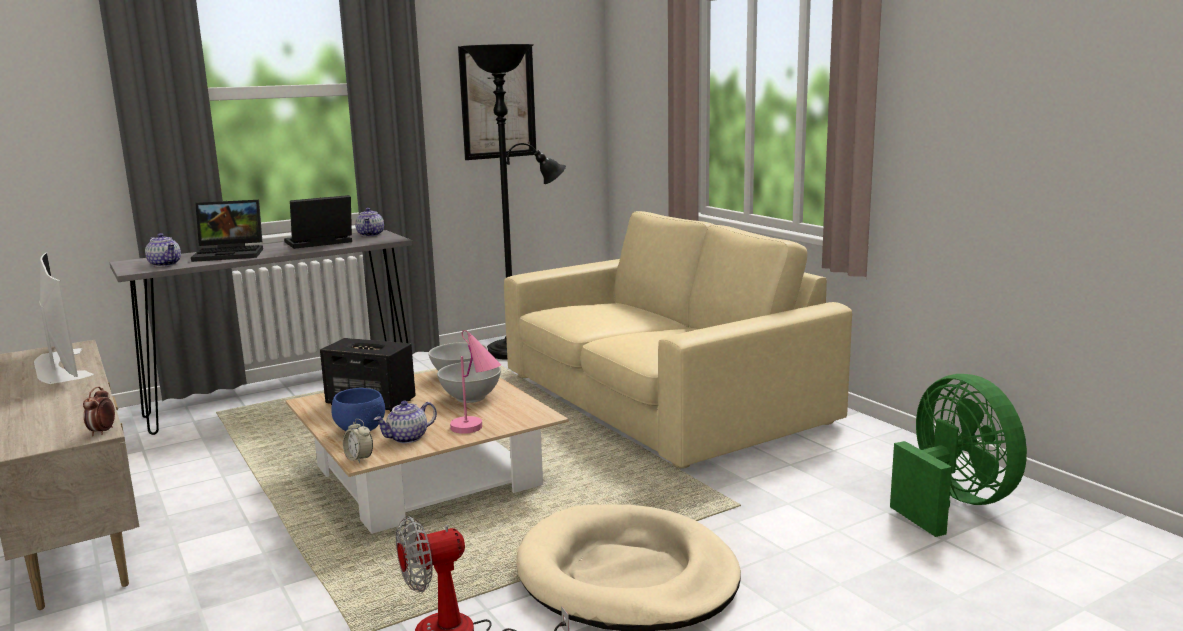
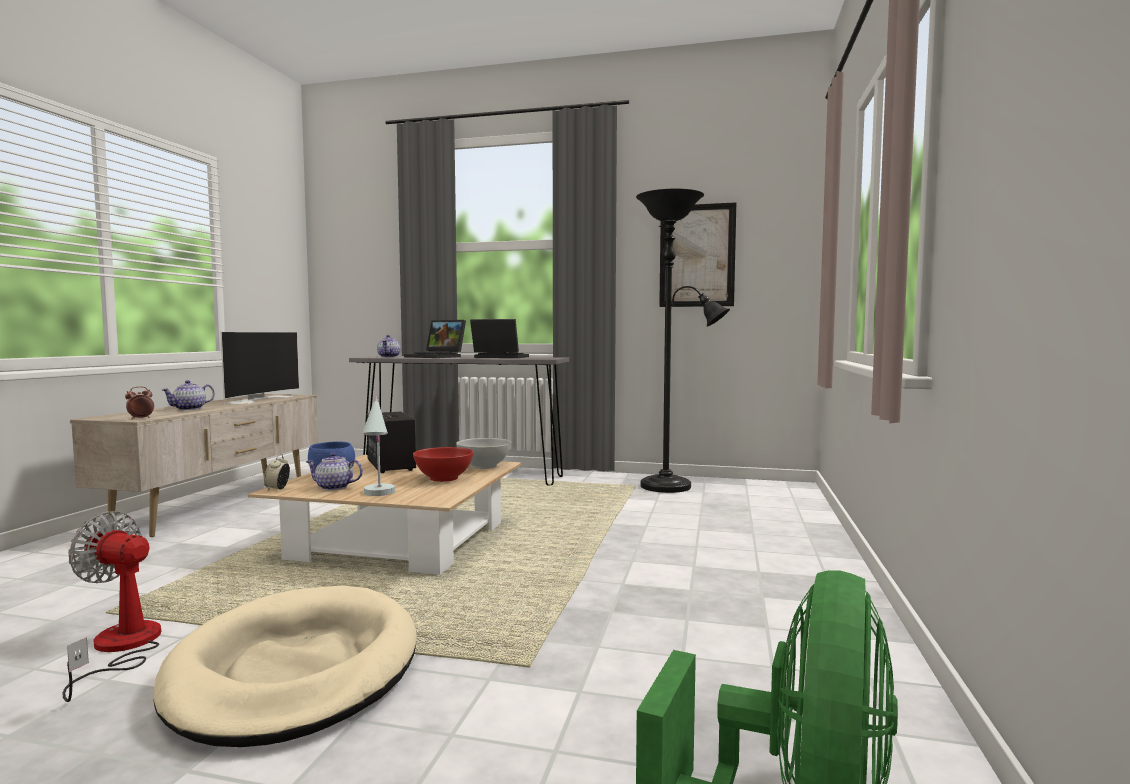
camera: 45 degrees right, 10 degrees down
(371, 235) = (546, 357): teapot -> teapot (189, 409)
(470, 398) = (443, 478): white bowl -> red bowl
(478, 430) = (378, 495): pink table lamp -> white table lamp
(660, 398) = (699, 551): beige sofa -> none

